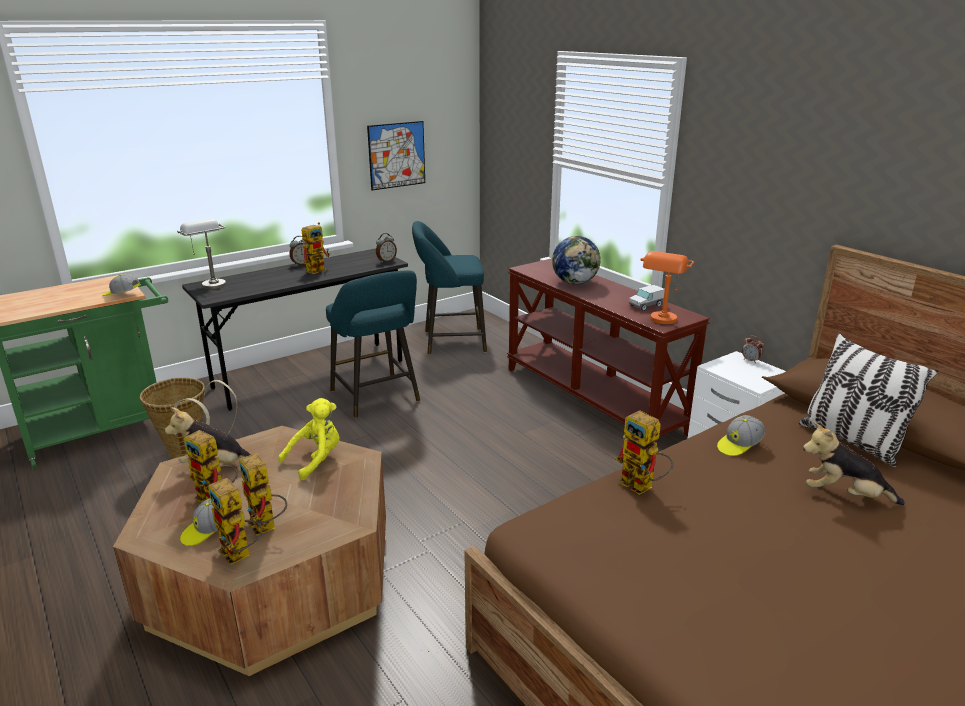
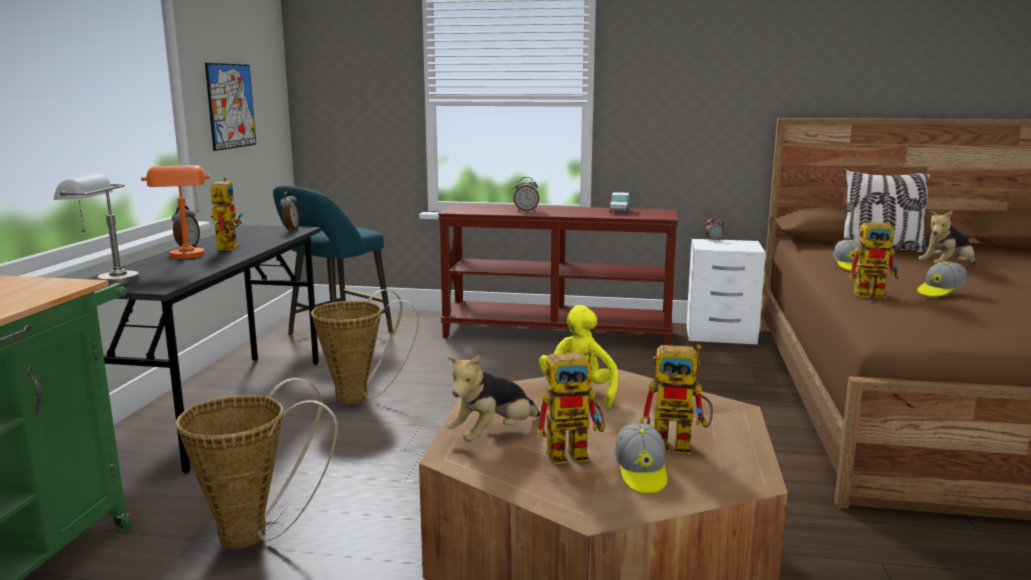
camera: 45 degrees left, 10 degrees down
(122, 295) = (65, 286): cap -> cap (940, 291)
(240, 555) = (720, 470): toy robot -> none
(377, 398) = (360, 397): turquoise stool -> basket
(575, 283) = (526, 210): globe -> alarm clock
(661, 322) = (659, 216): orange table lamp -> orange table lamp (187, 257)

